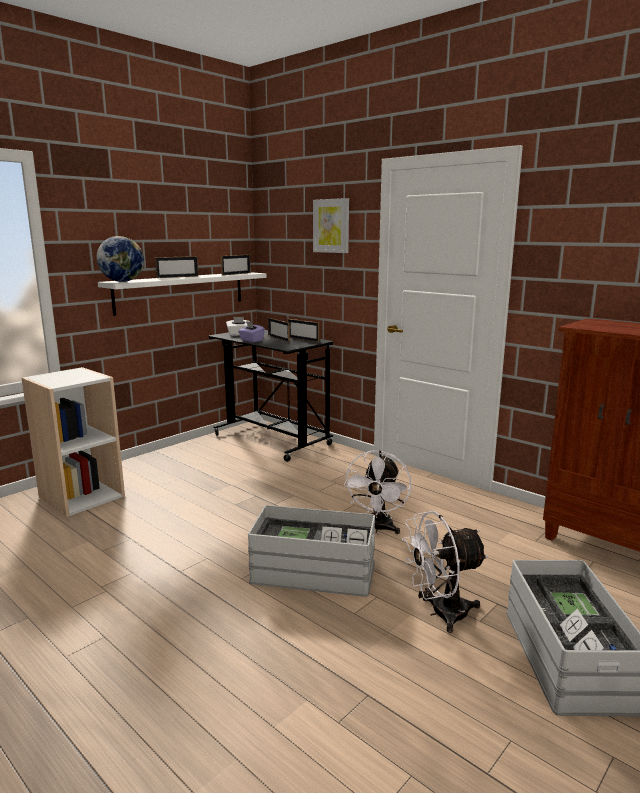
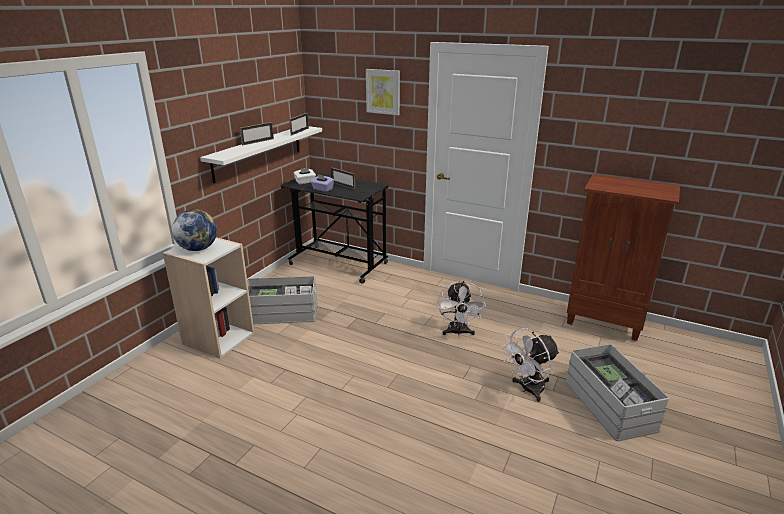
camera: 15 degrees left, 10 degrees up
(122, 281) = (223, 155): globe -> globe (198, 249)
(303, 339) = (363, 184): picture frame -> none
(314, 570) = (433, 373): grey storage box -> grey storage box (282, 312)

